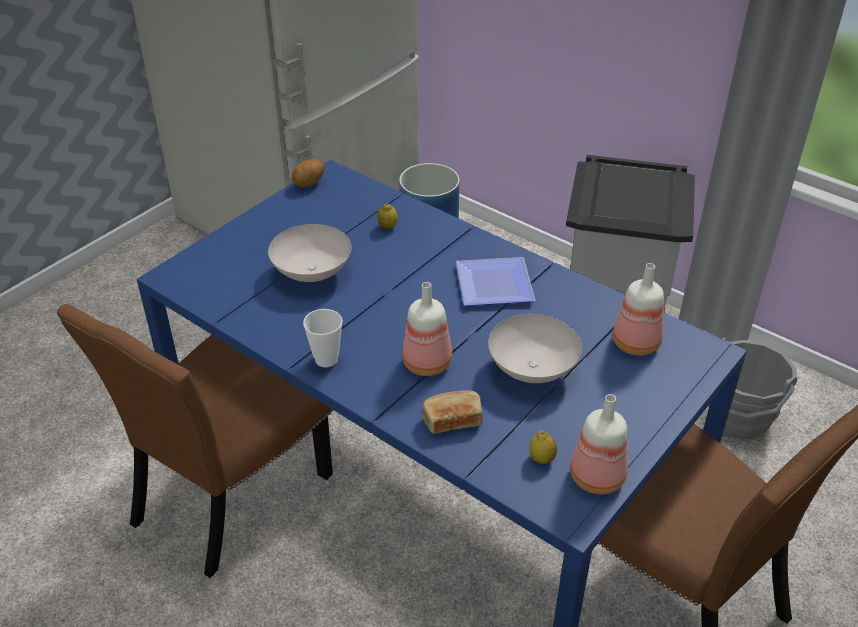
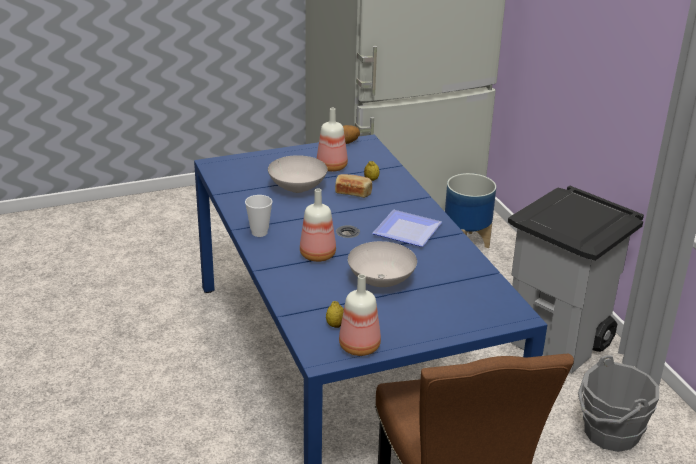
camera: 30 degrees right, 10 degrees down
(232, 493) = (208, 333): brown chair -> none
(452, 420) = (302, 287): bread -> bread (353, 192)
(635, 342) = (468, 292): bottle -> bottle (332, 166)

